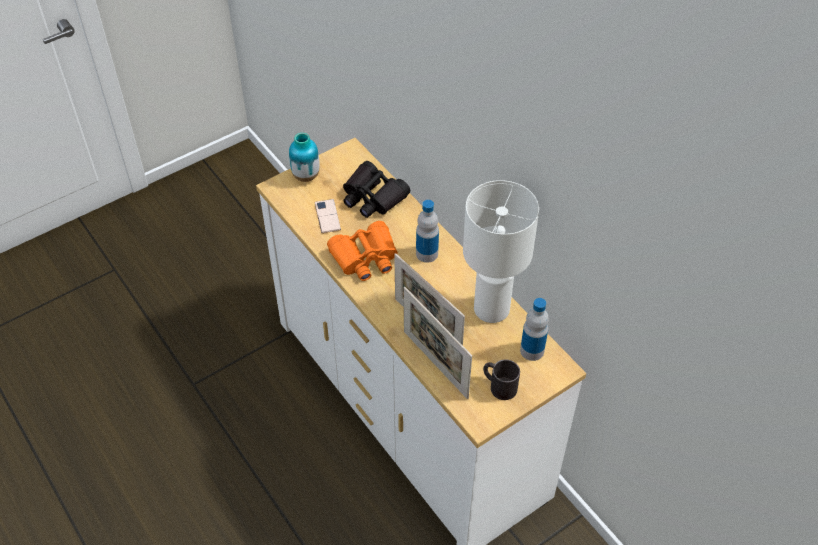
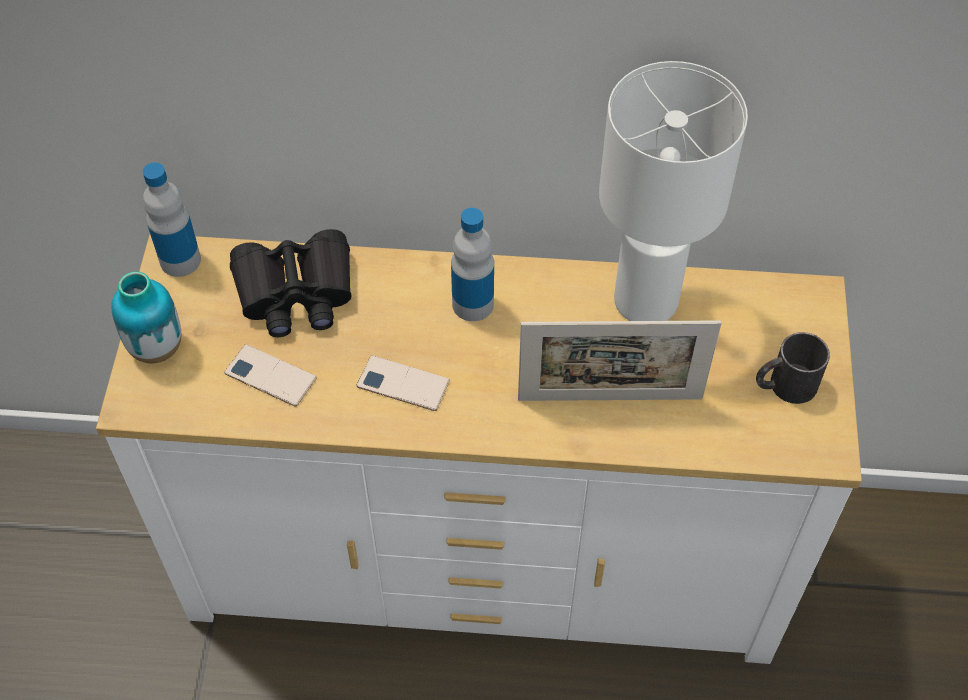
camera: 50 degrees left, 5 degrees up
(365, 258) = (403, 384): orange binoculars -> phone
(435, 364) = (682, 434): picture frame -> none
(532, 350) = (757, 307): bottle -> bottle (180, 260)

